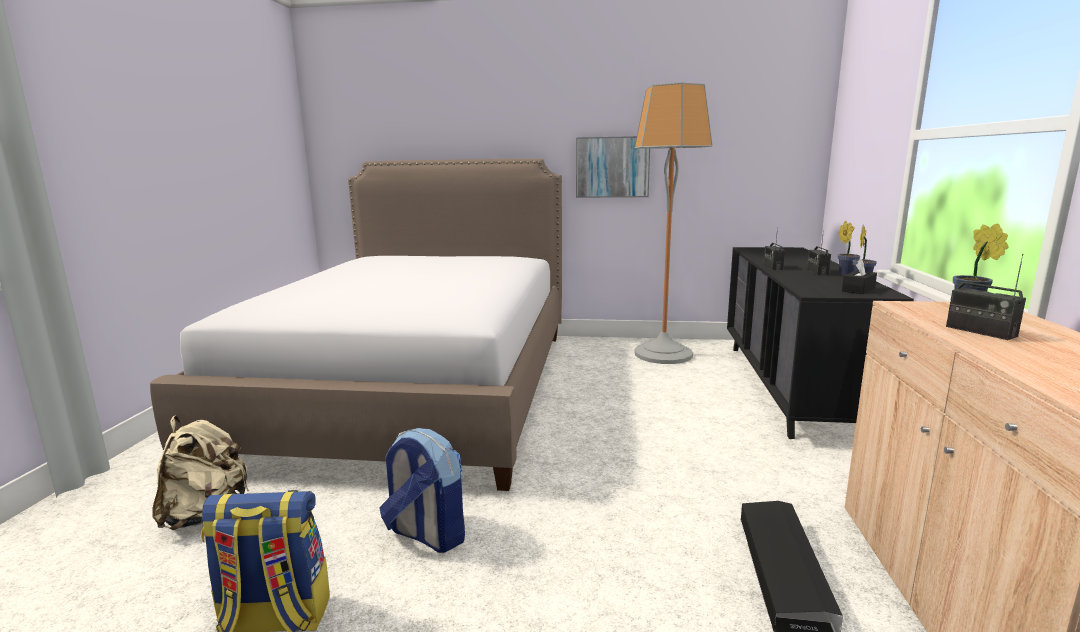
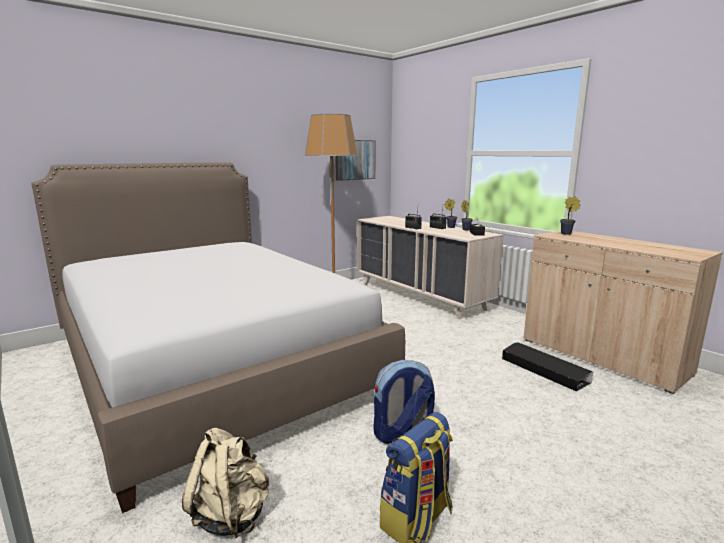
camera: 45 degrees left, 0 degrees up
(612, 167) = (277, 168): picture -> picture (355, 160)
(789, 387) = (420, 296): black dresser -> beige dresser
(980, 331) = (594, 240): radio -> none

